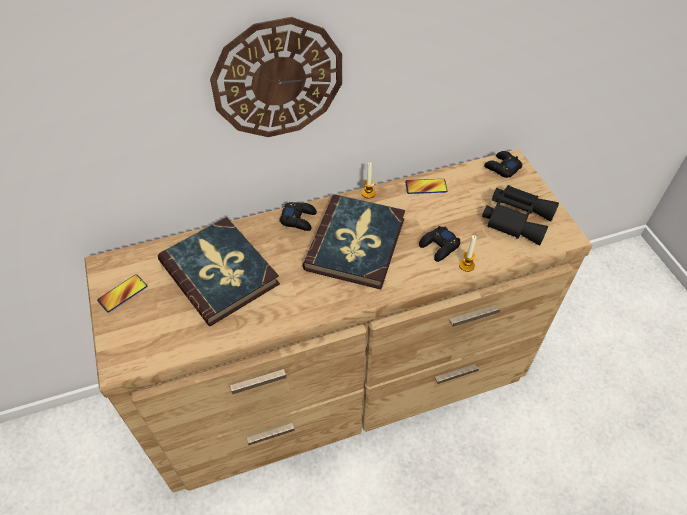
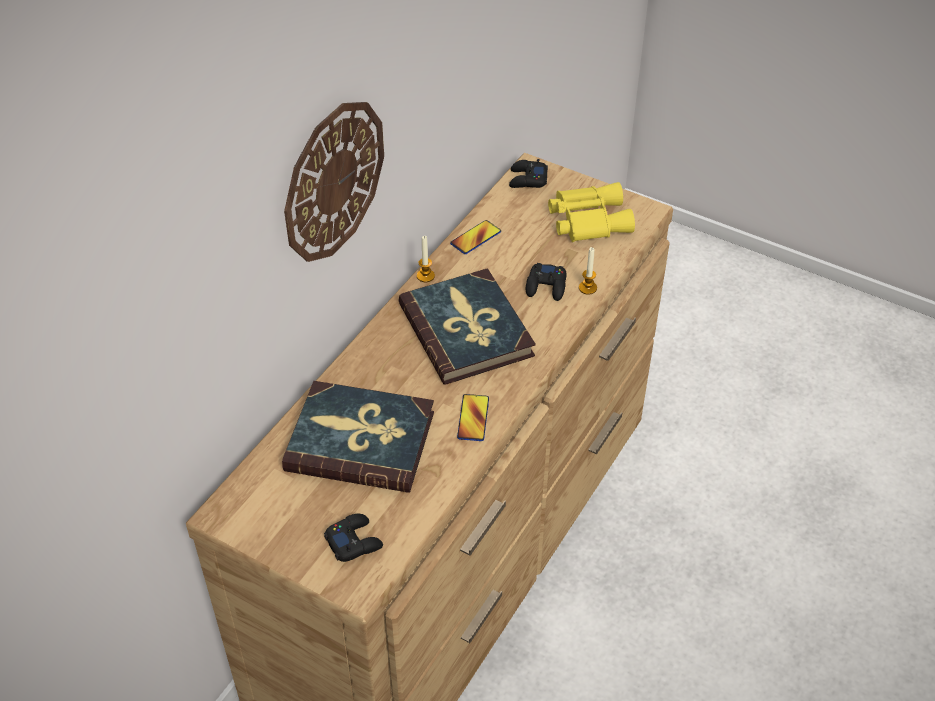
camera: 40 degrees left, 5 degrees down
(123, 294) = (279, 526): phone -> phone (473, 418)
(299, 219) = (382, 341): black game controller -> black game controller (354, 541)
(516, 217) = (587, 219): black binoculars -> yellow binoculars

